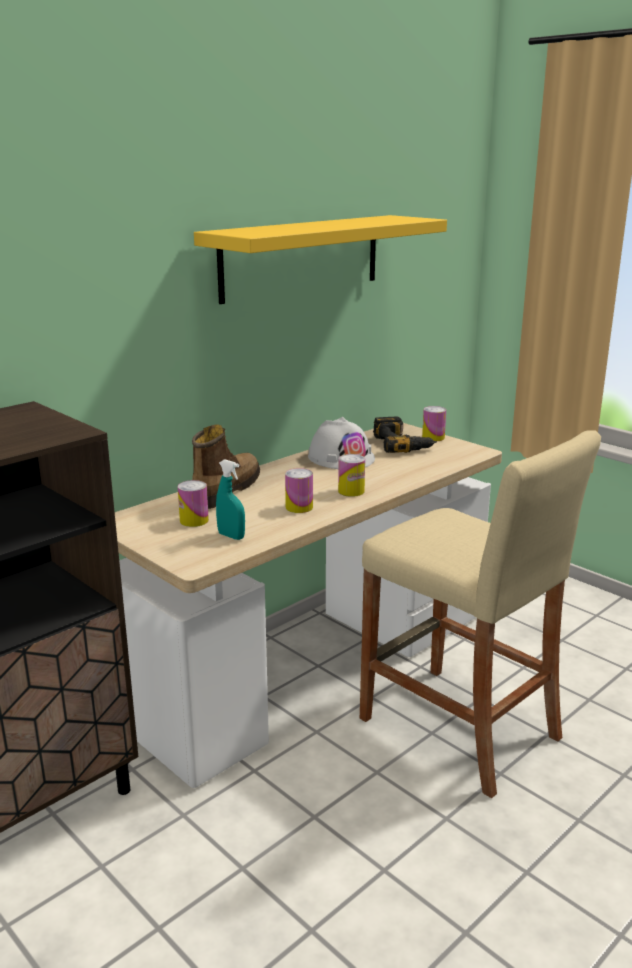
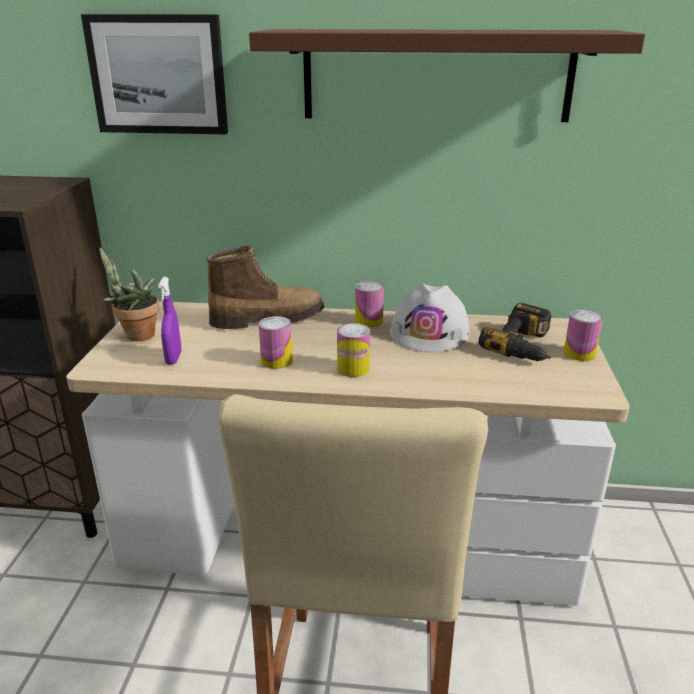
camera: 50 degrees right, 5 degrees up
(100, 283) = (158, 75): none -> picture
(159, 538) = (136, 335): none -> potted plant
(194, 520) = (188, 332): can -> can (369, 321)
(231, 536) = (173, 358): turquoise spray bottle -> purple spray bottle
(301, 257) = (436, 76): yellow shelf -> brown shelf

